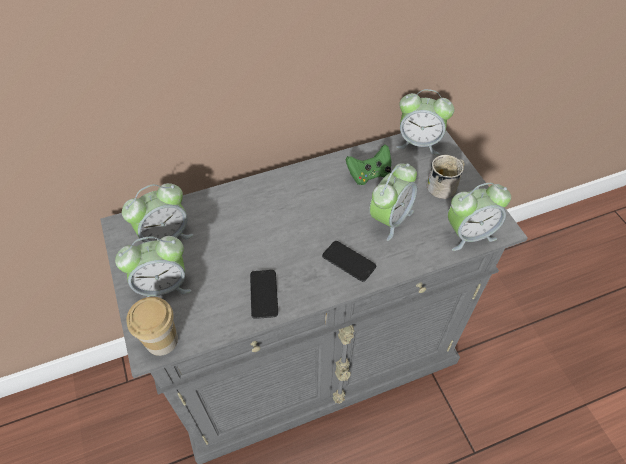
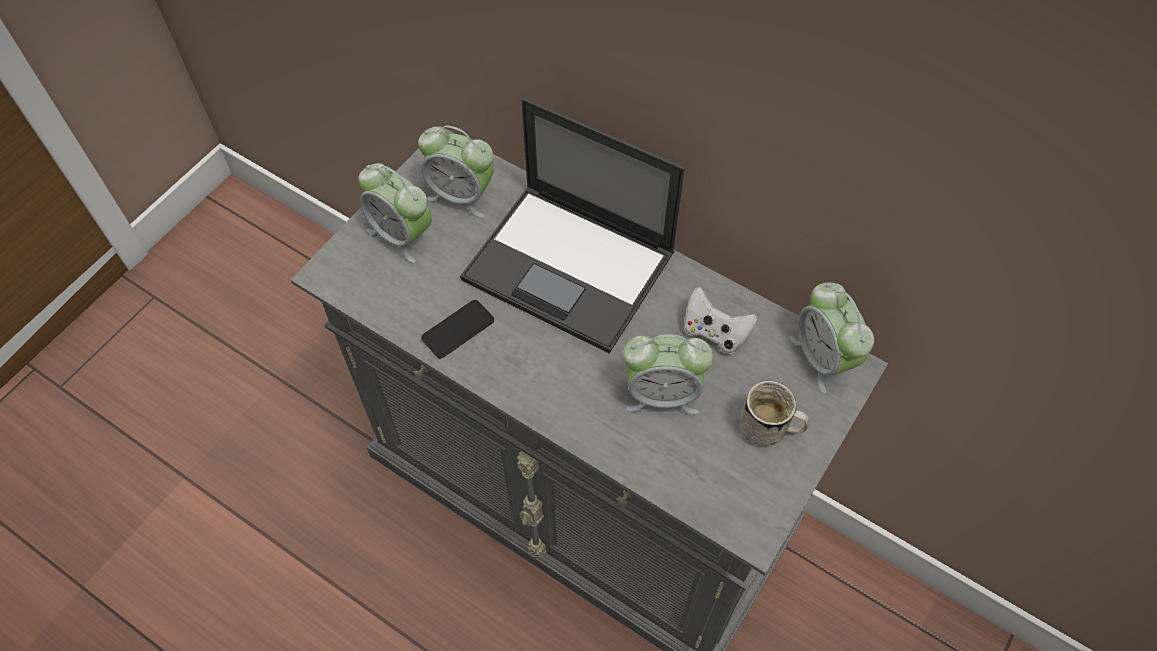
camera: 55 degrees right, 5 degrees up
(161, 340) = (341, 277): cup -> none
(270, 212) = (571, 267): none -> laptop
(349, 261) = (564, 386): phone -> none
(369, 174) = (715, 332): green game controller -> white game controller
(469, 234) = (711, 497): alarm clock -> none

